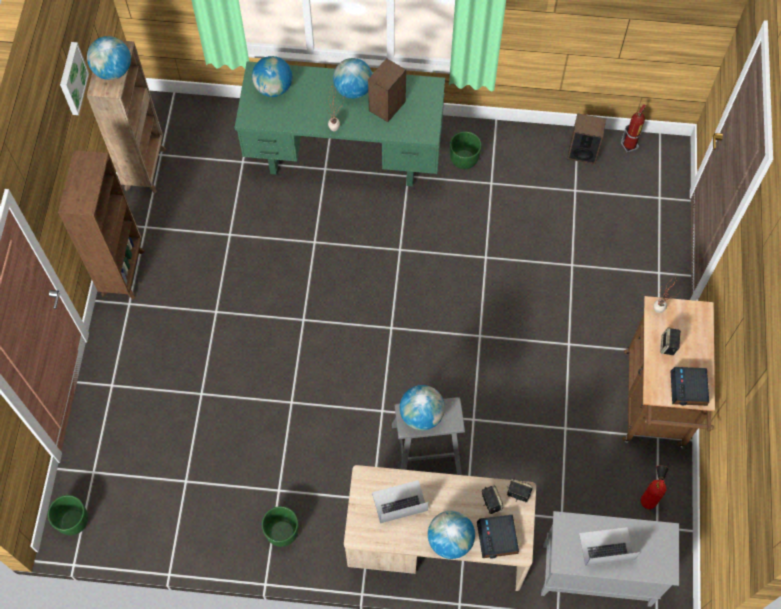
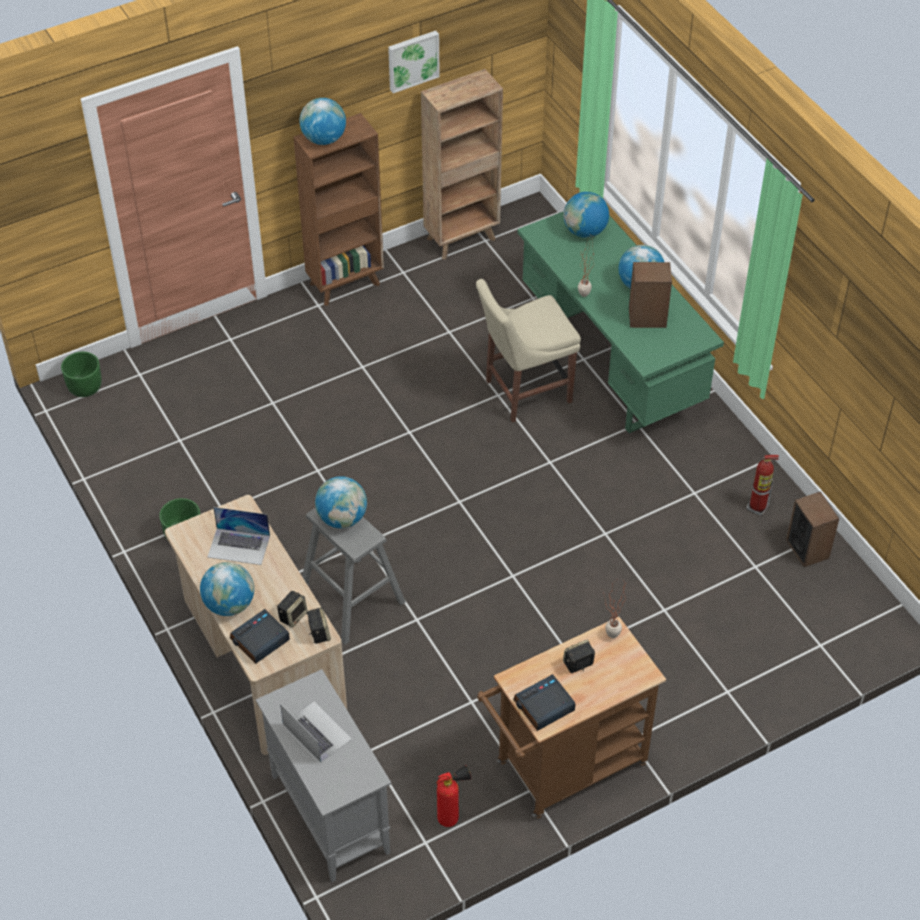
camera: 55 degrees right, 15 degrees down
(113, 71) = (460, 92): globe -> globe (323, 139)
(325, 224) = (524, 392): none -> beige chair
(399, 502) = (239, 546): laptop -> laptop turned 150 degrees clockwise
(464, 159) = (700, 457): green planter -> none
(629, 145) = (858, 585): fire extinguisher -> fire extinguisher (758, 507)

